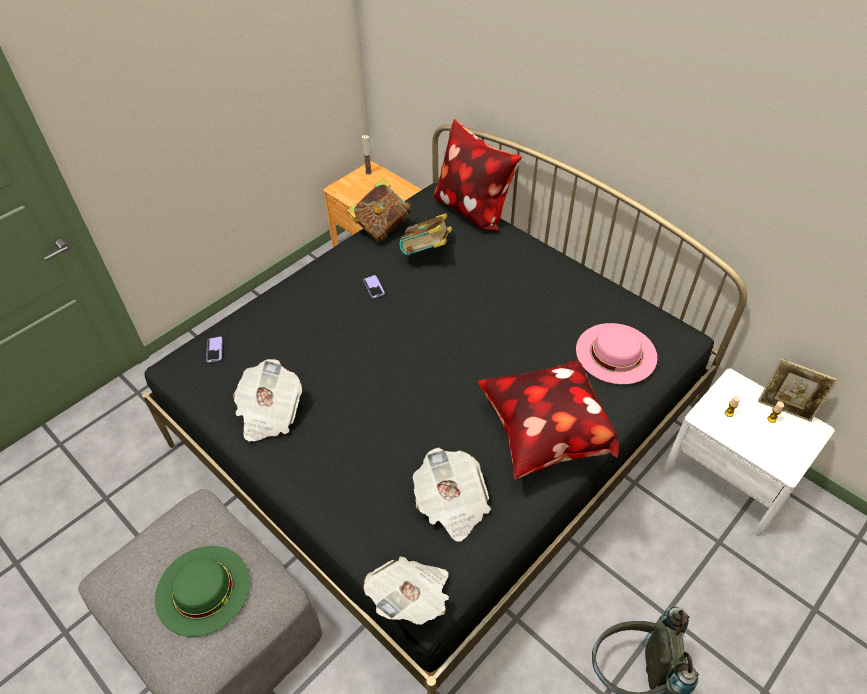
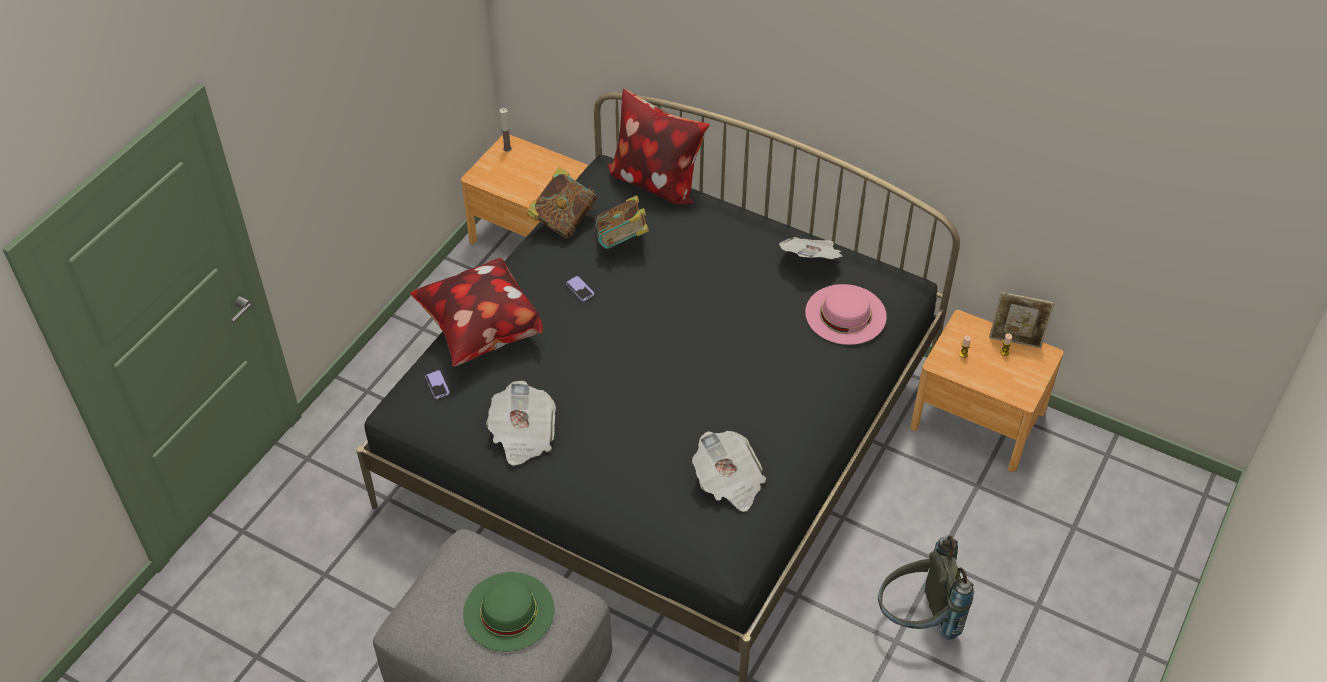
camera: 15 degrees left, 0 degrees up
(412, 597) = (717, 564): newspaper -> newspaper (811, 260)
(543, 437) = (796, 407): pillow -> pillow (480, 333)
(730, 475) = (977, 420): white nightstand -> brown nightstand

